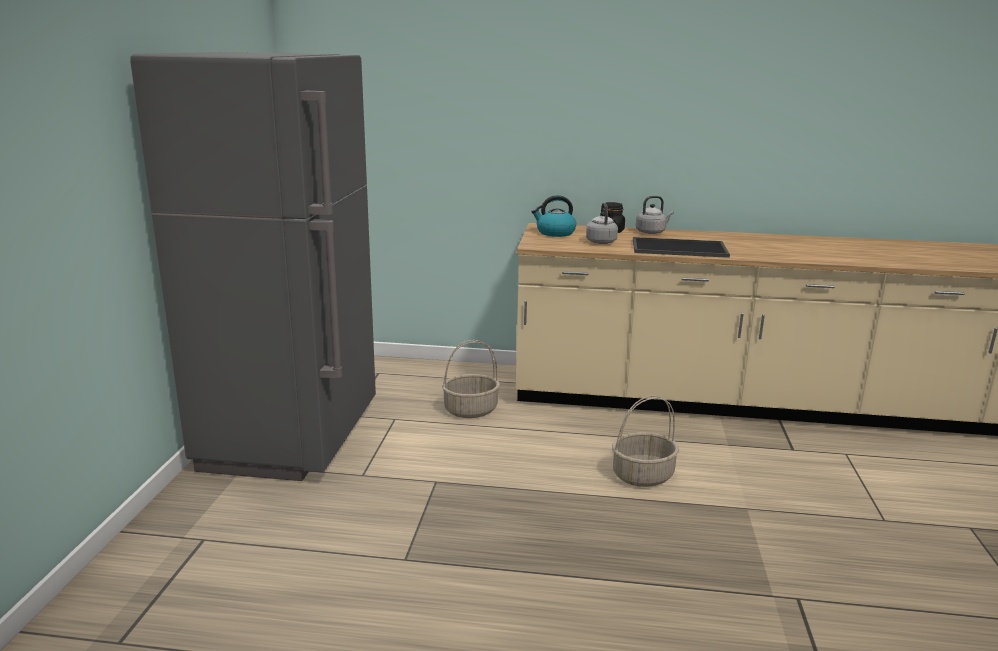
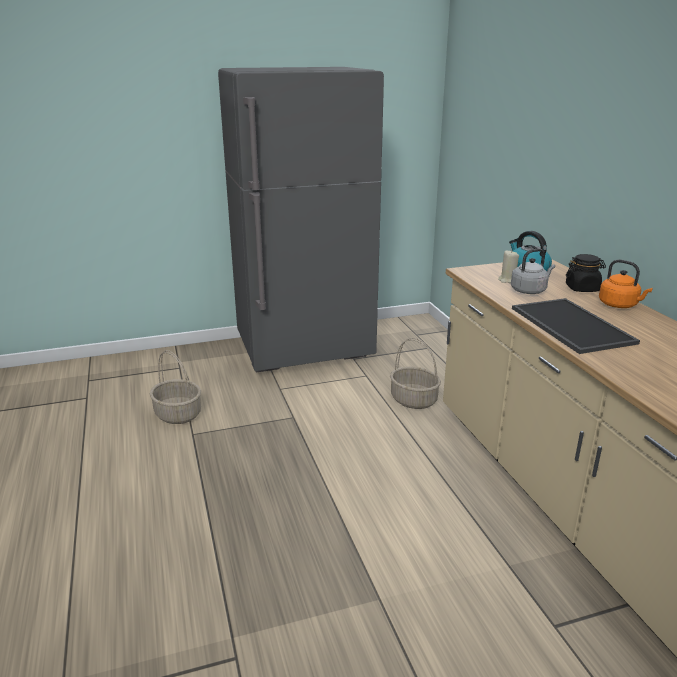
camera: 65 degrees right, 5 degrees up
(571, 241) = (507, 280): none -> beige candle
(643, 475) = (386, 515): basket -> basket (179, 414)
(651, 232) = (619, 305): grey kettle -> orange kettle

